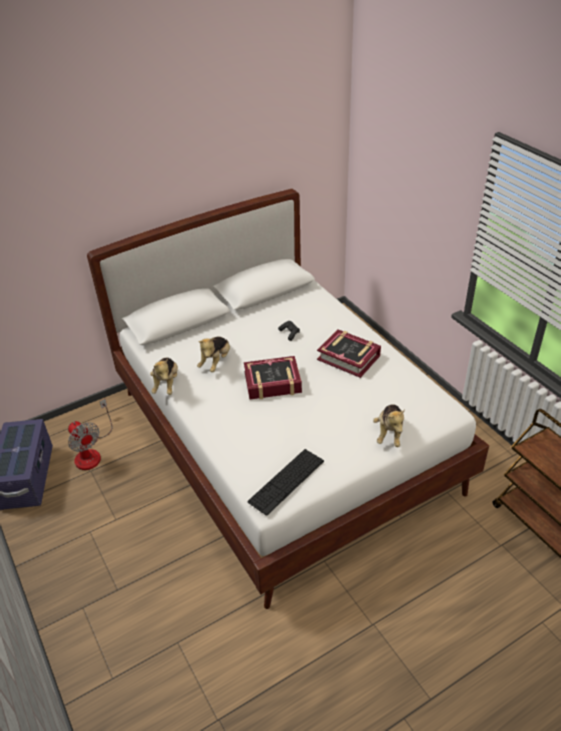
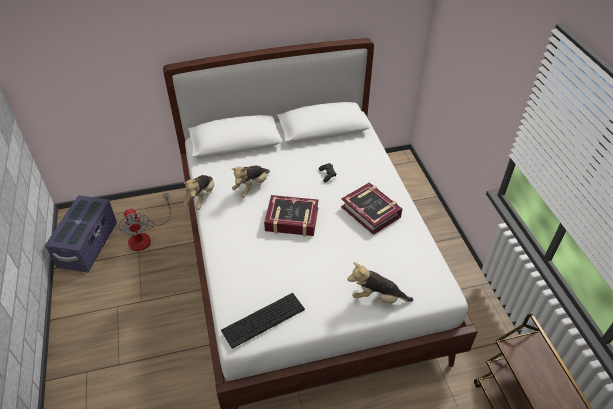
camera: 15 degrees right, 5 degrees up
(389, 433) = (377, 297): plush toy -> plush toy turned 75 degrees clockwise

